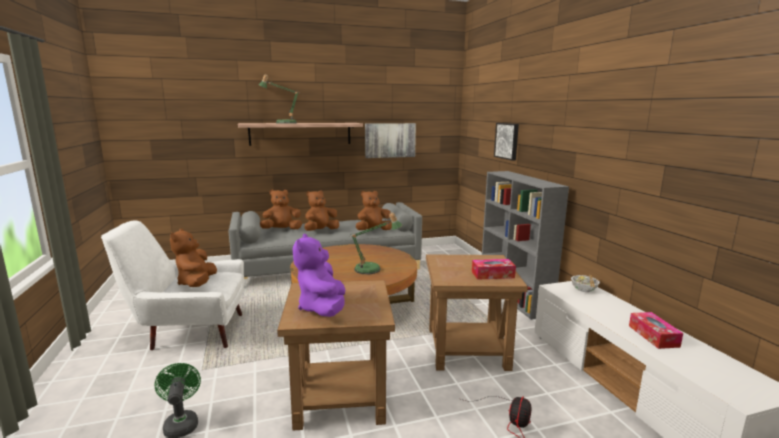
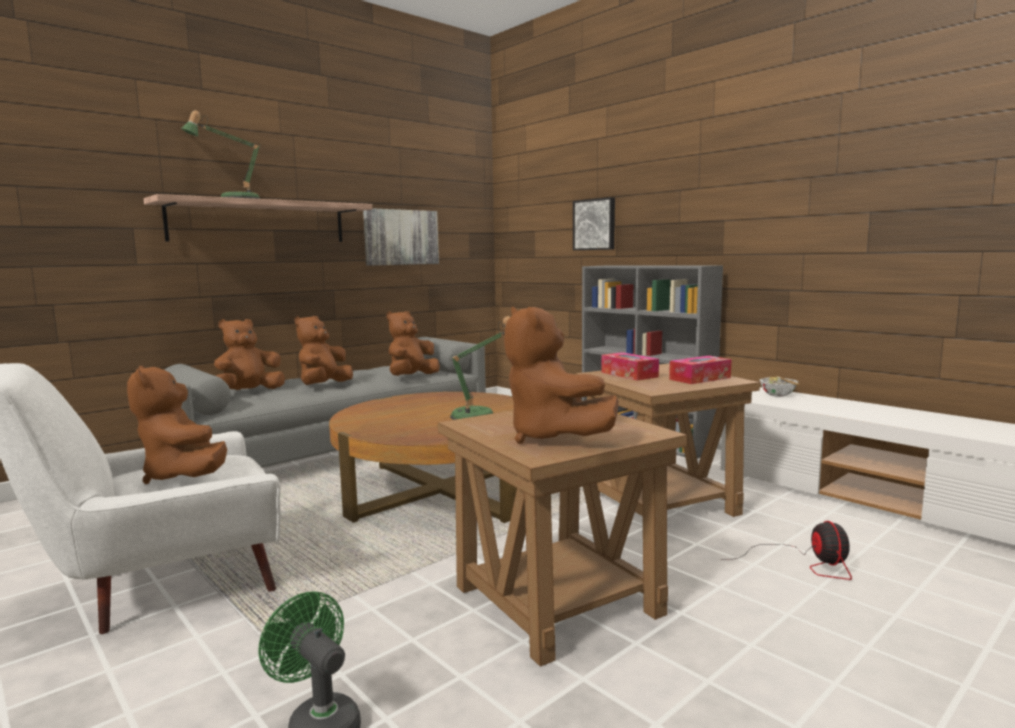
camera: 25 degrees left, 5 degrees down
(322, 308) = (551, 437): purple plush toy -> brown plush toy
(653, 336) = (911, 419): tissue box -> tissue box (629, 374)

